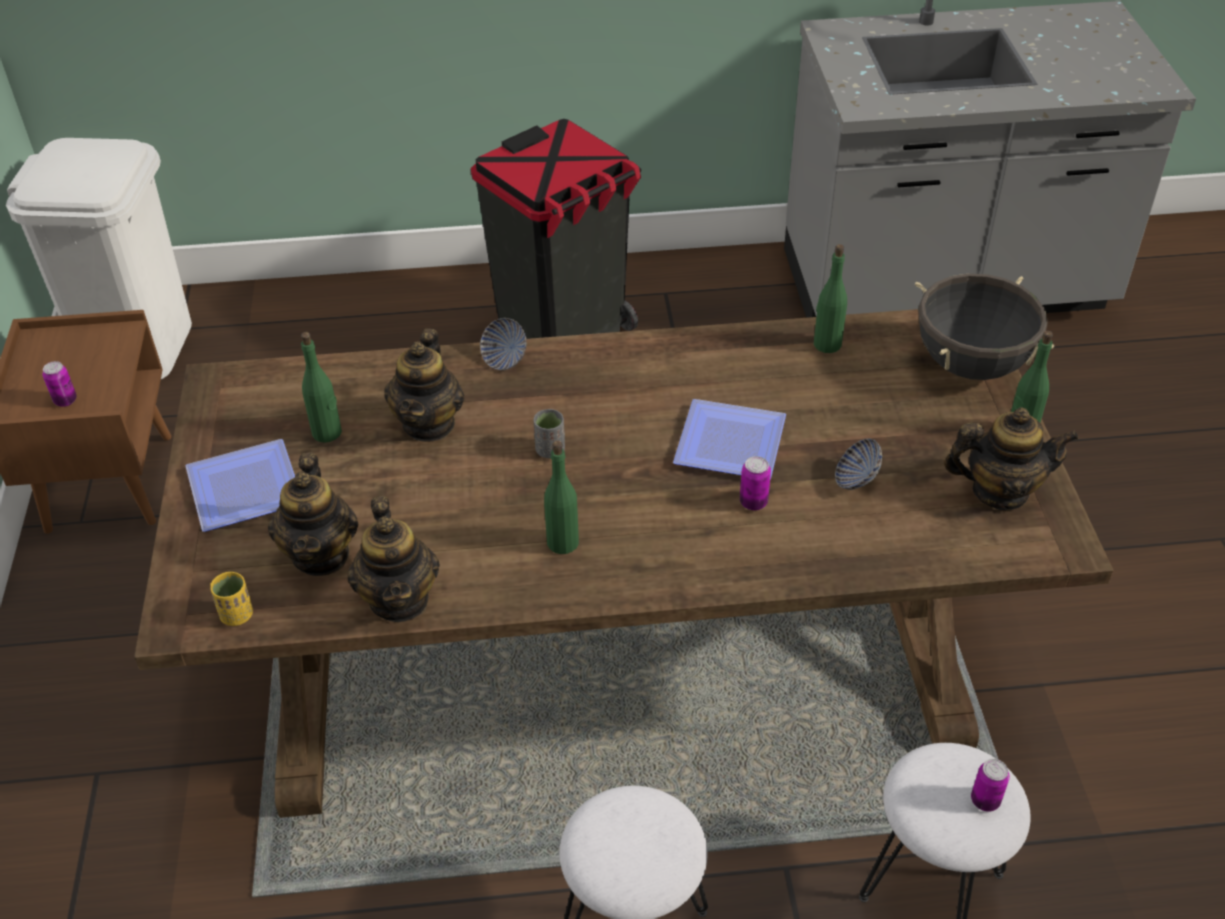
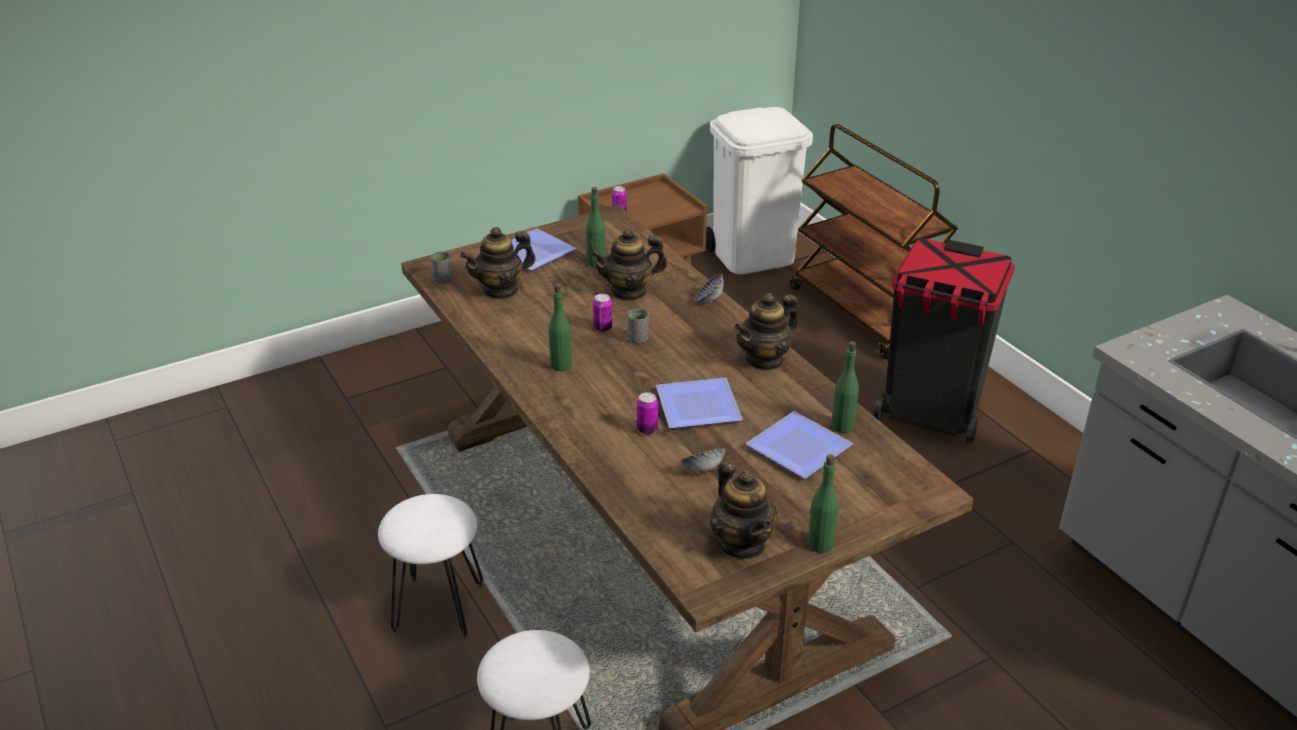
camera: 65 degrees right, 10 degrees down
(237, 615) = (443, 280): yellow cup -> grey cup
(347, 308) = (864, 314): none -> brown cart
(400, 599) = (482, 324): teapot -> teapot (765, 360)
(850, 393) = (795, 448): none -> plate
(971, 365) = (882, 503): black cooking pot -> none
(985, 800) = (535, 680): can -> can (603, 328)

